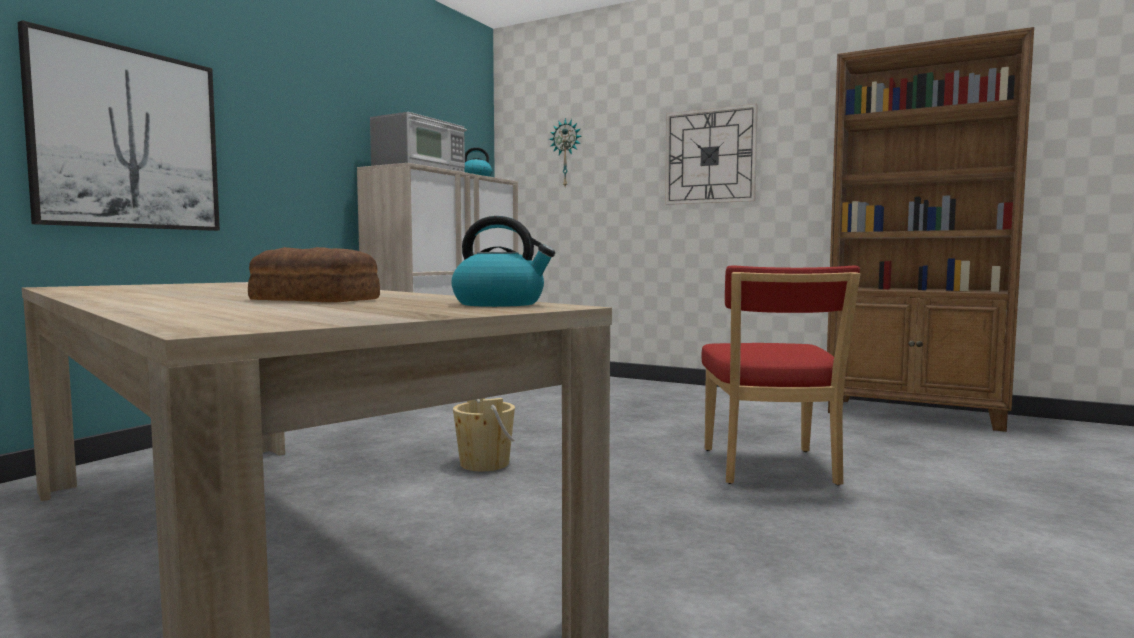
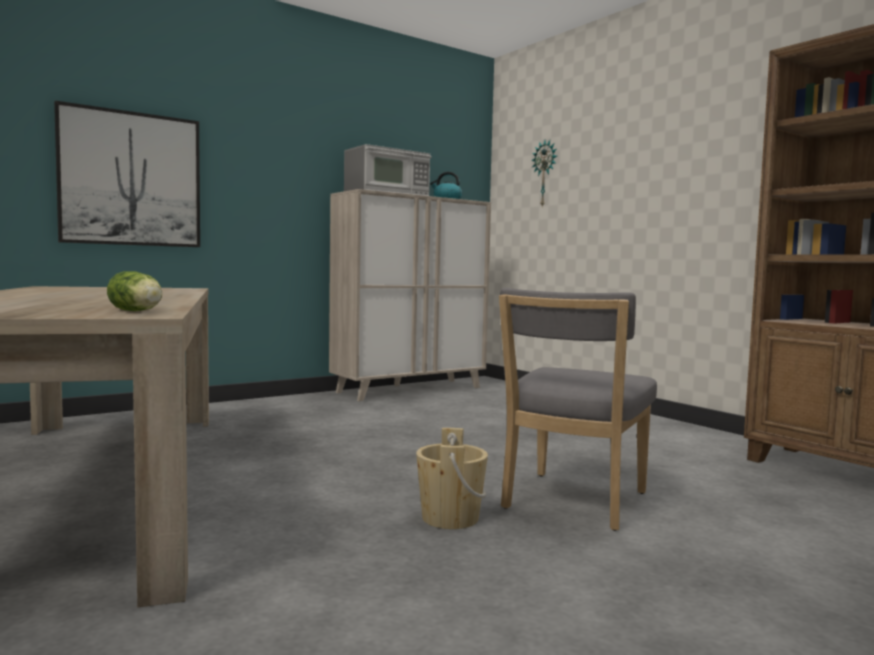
camera: 25 degrees right, 0 degrees up
(314, 300) = (69, 302): bread -> none
(484, 464) = (329, 455): beige bucket -> beige bucket (450, 518)
(500, 304) = (138, 311): kettle -> lettuce
(710, 156) = (670, 171): wall clock -> none
(770, 469) = (571, 503): red chair -> grey chair

